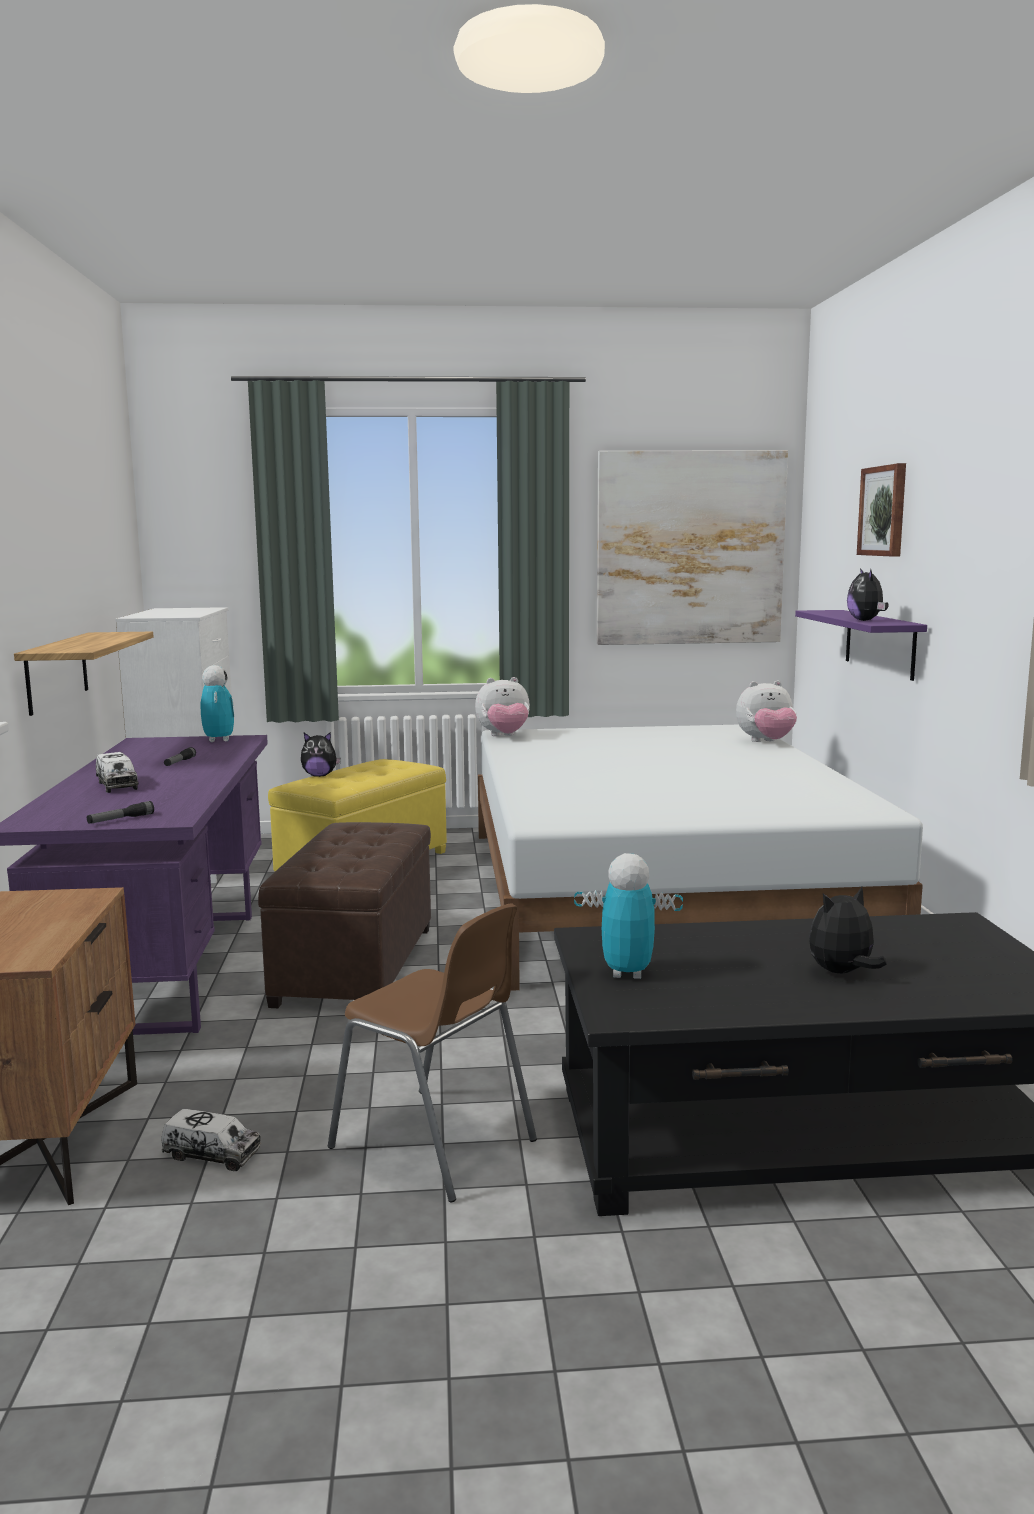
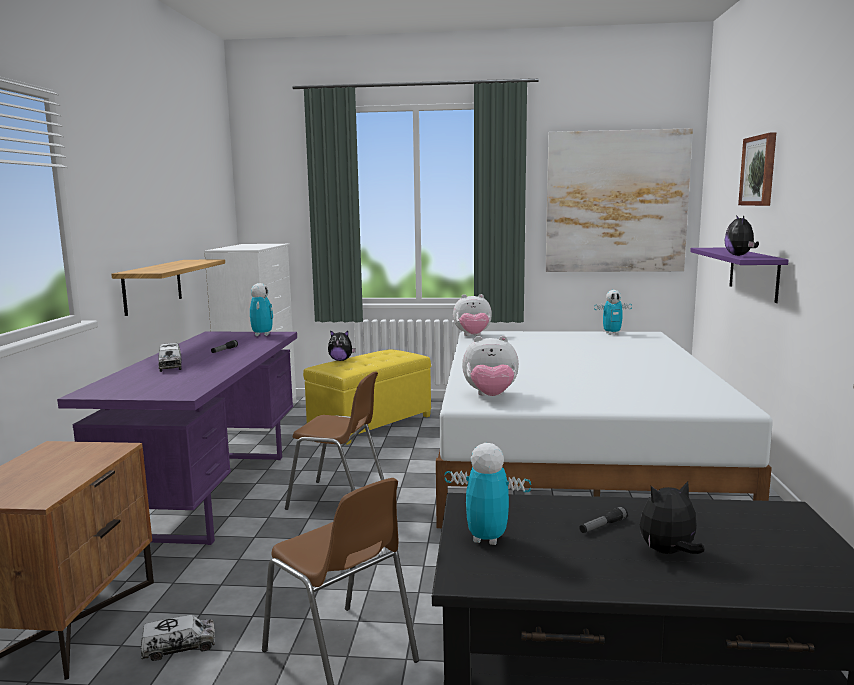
camera: 10 degrees right, 0 degrees up
(121, 819) = (151, 393): flashlight -> flashlight (602, 526)
(212, 1154) = (179, 647): toy truck -> toy truck turned 45 degrees counterclockwise
(357, 965) = (339, 500): brown ottoman -> brown chair
(691, 728) = (612, 333): none -> toy robot
(766, 742) = (665, 346): plush toy -> plush toy (490, 396)

